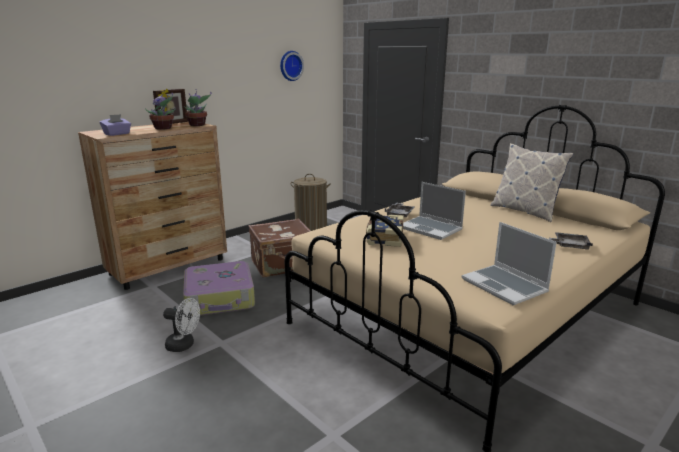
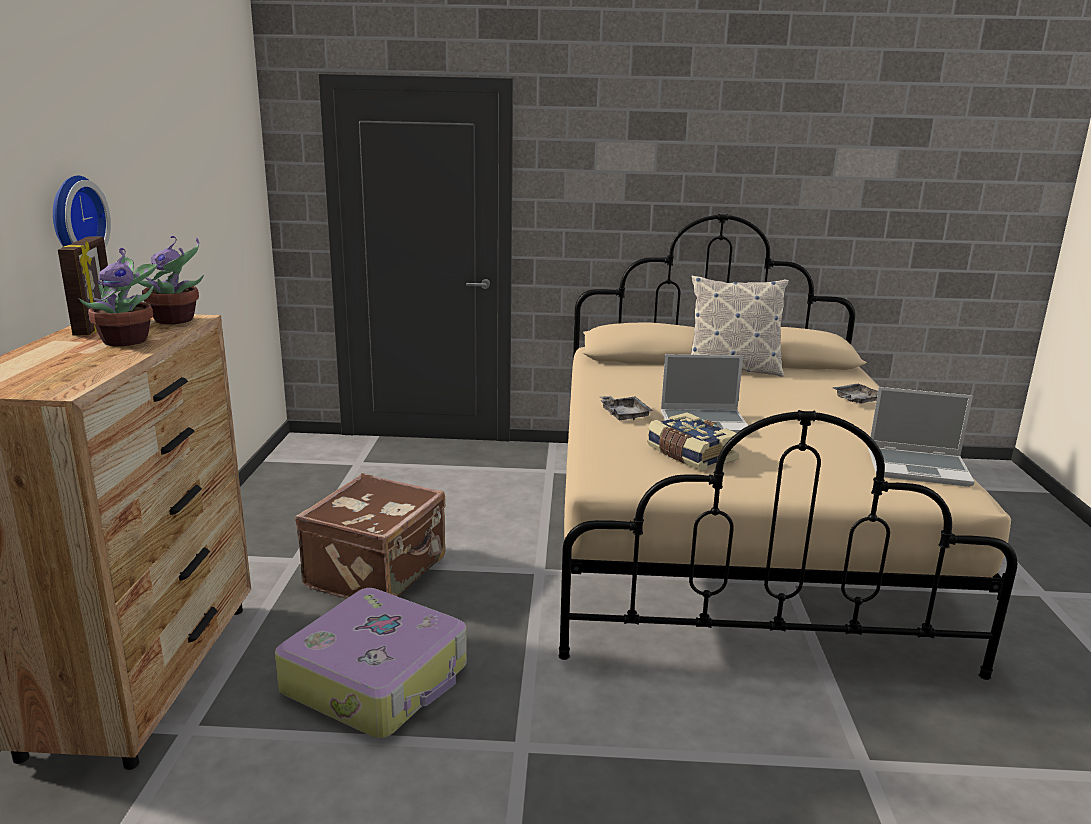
camera: 45 degrees left, 0 degrees up
(117, 134) = (71, 377): purple tissue box -> none
(184, 345) = (471, 789): white fan -> none
(290, 66) = (210, 163): wall clock -> wall clock (74, 218)
(311, 226) = (300, 486): laundry basket -> none

